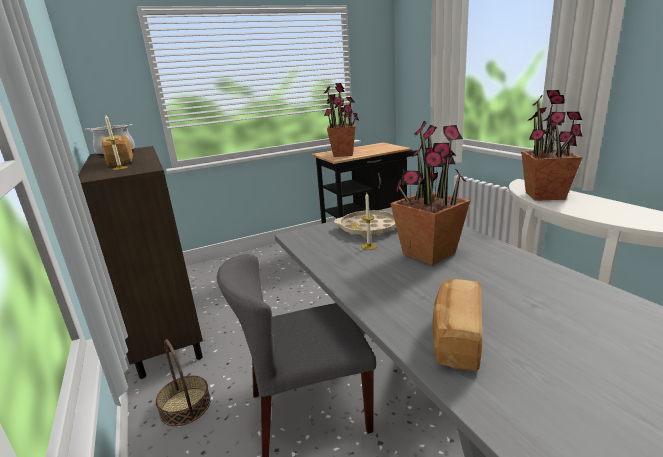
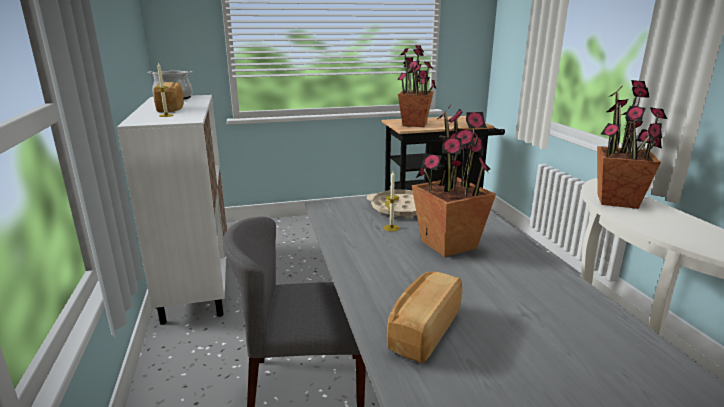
camera: 10 degrees right, 0 degrees up
(165, 327) = (197, 279): brown cabinet -> white cabinet
(185, 406) = (193, 358): basket -> none

